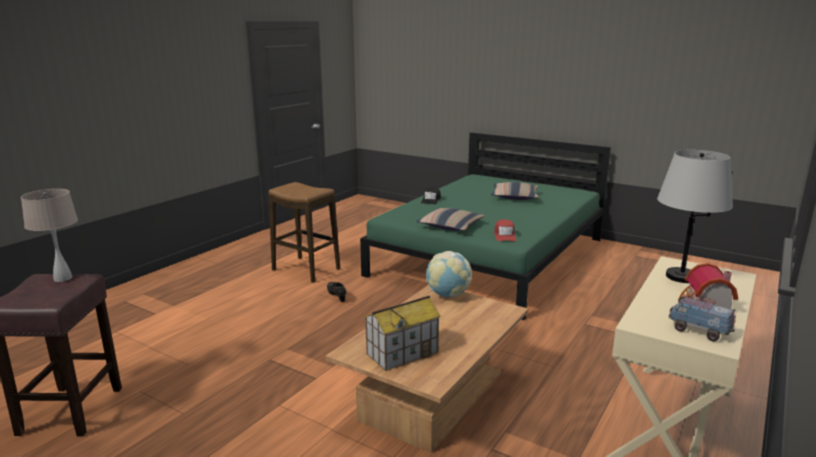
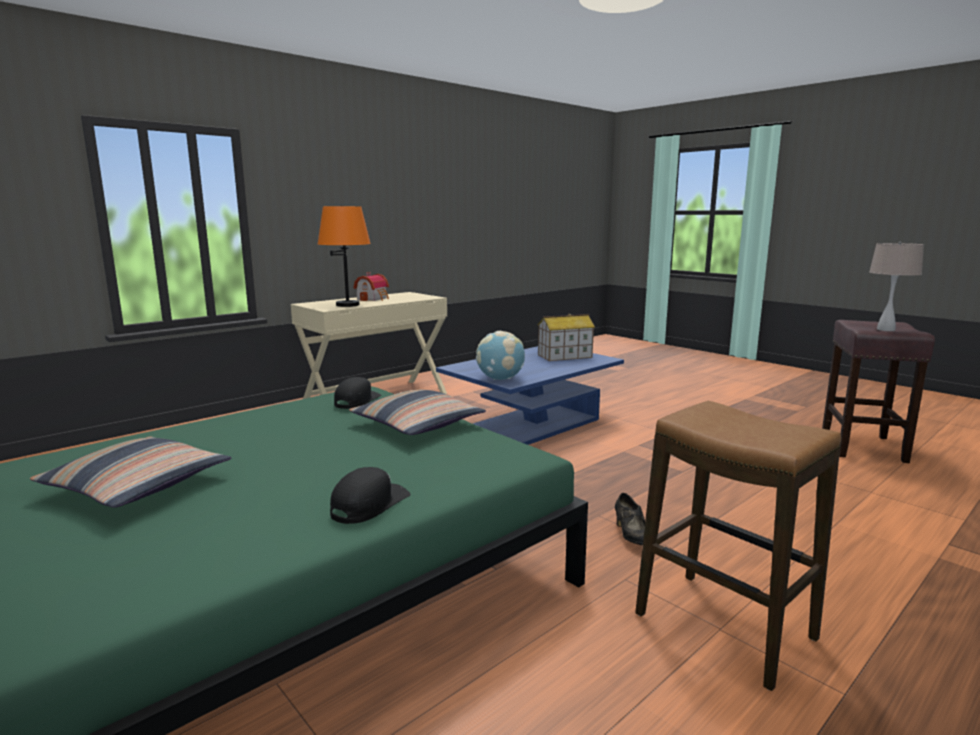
camera: 165 degrees left, 5 degrees down
(433, 395) = (531, 425): brown coffee table -> blue coffee table
(505, 235) = (357, 401): red cap -> black cap
(681, 277) = (348, 305): grey table lamp -> orange table lamp
(698, 331) = (405, 295): toy truck -> none

